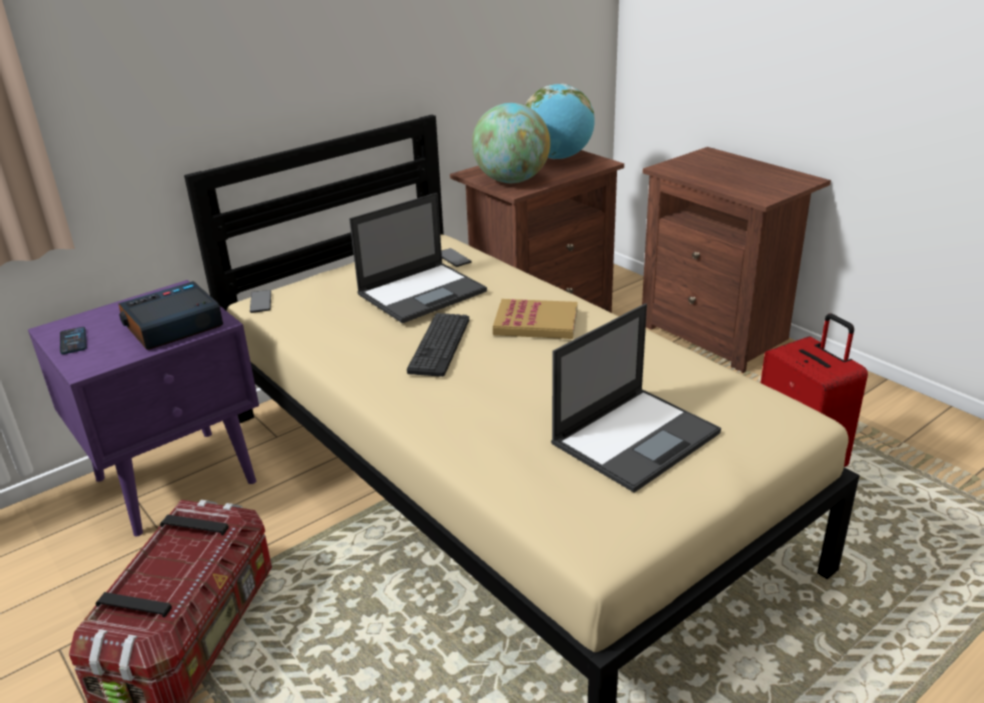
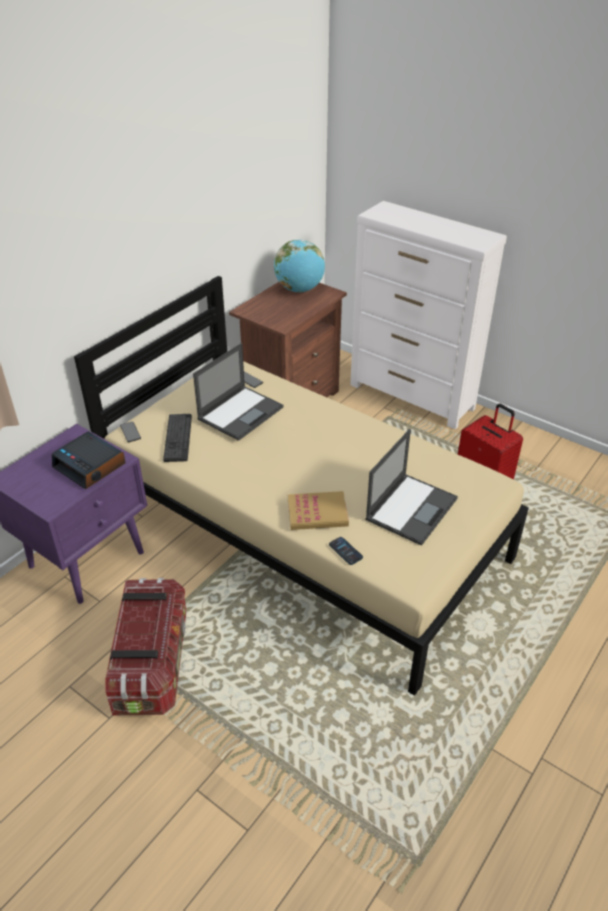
camera: 15 degrees left, 10 degrees up
(73, 341) = (27, 487): phone -> phone (345, 551)
(172, 326) = (90, 466): alarm clock -> alarm clock turned 90 degrees counterclockwise
(439, 345) = (270, 455): keyboard -> keyboard (178, 438)
(512, 181) = (276, 316): globe -> none
(536, 323) = (324, 430): book -> book (317, 513)
(718, 333) = (412, 397): brown nightstand -> white dresser

